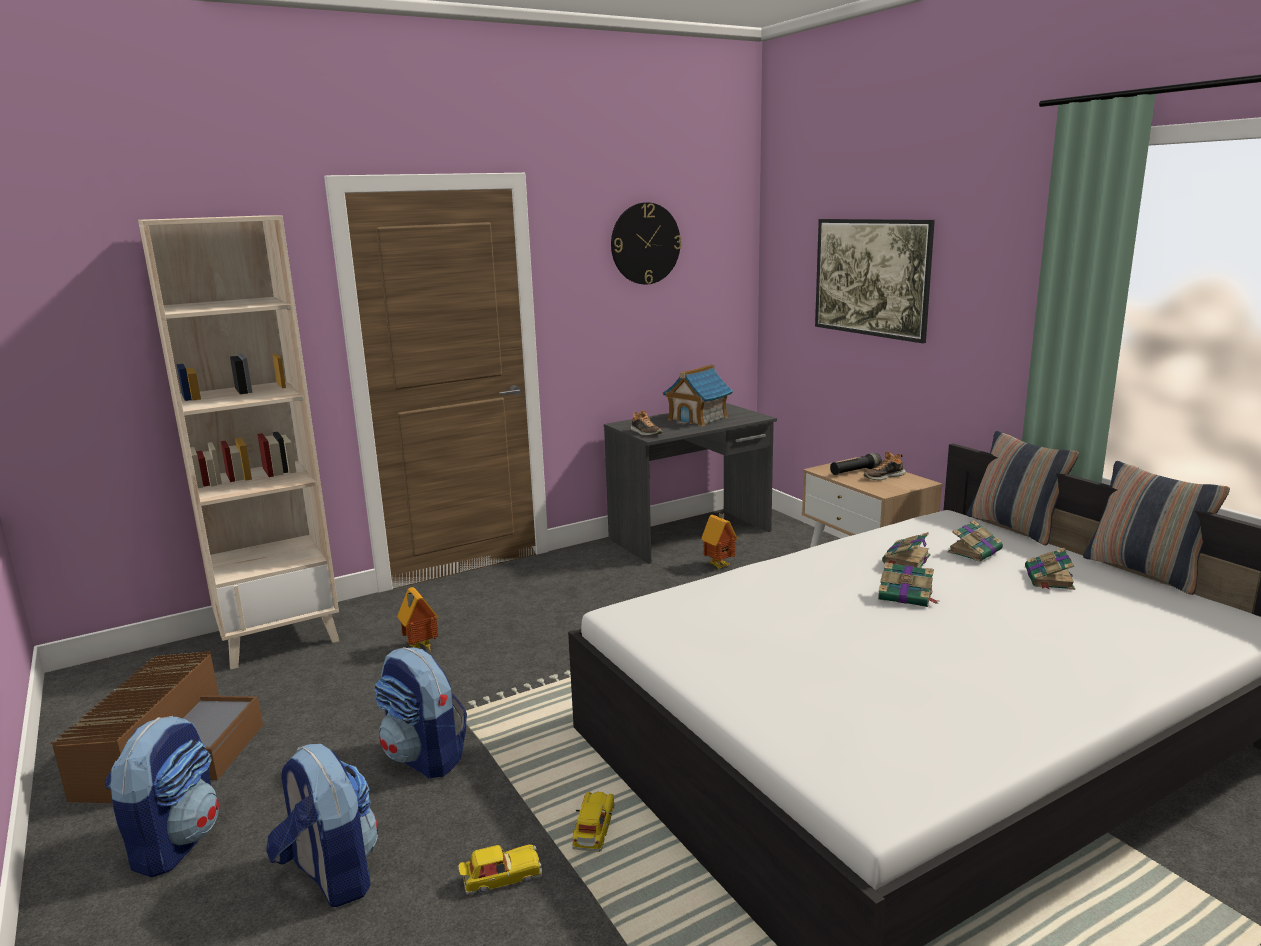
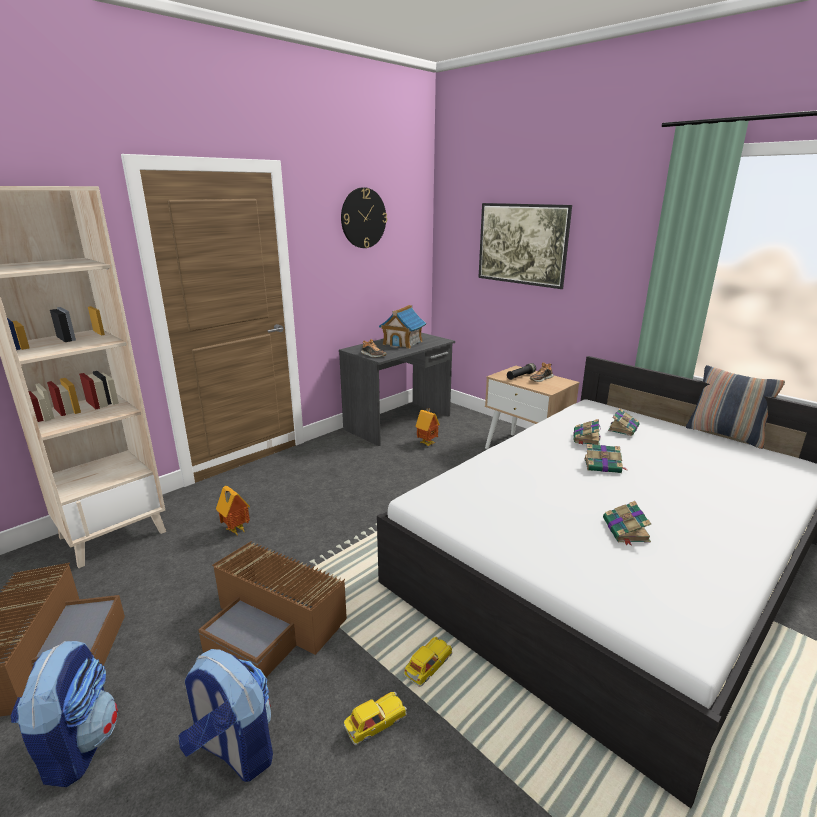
camera: 15 degrees left, 5 degrees up
(425, 757) = (274, 624): backpack -> brown storage box
(593, 829) = (427, 666): toy car -> toy car turned 45 degrees clockwise
(1014, 527) = (633, 409): pillow -> none
(1049, 579) = (678, 445): book -> book (626, 531)

